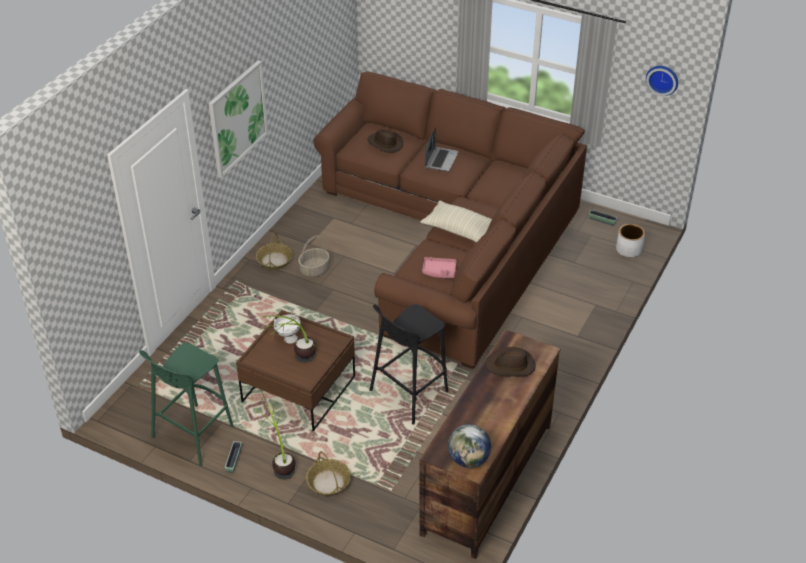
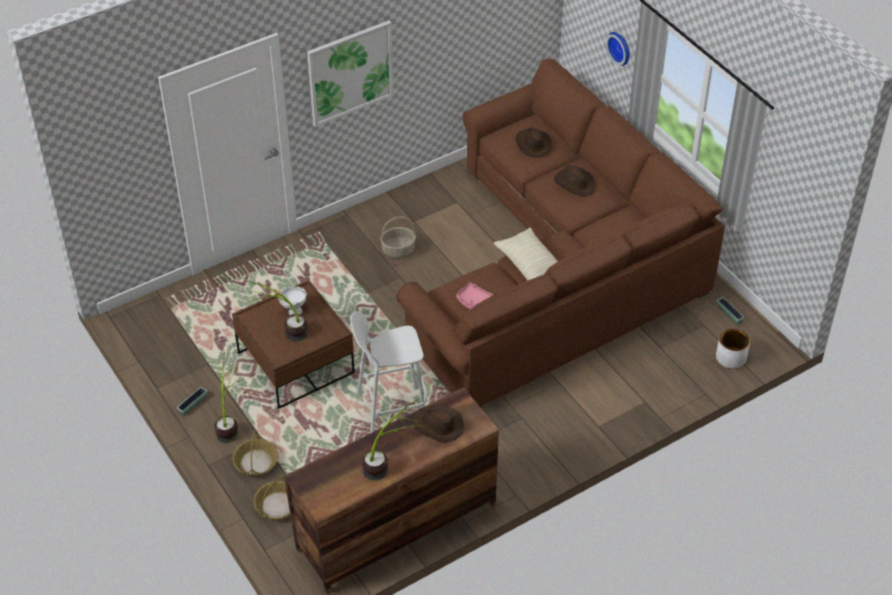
camera: 30 degrees right, 5 degrees up
(193, 435) = (177, 365): green stool -> none
(275, 261) = (369, 225): basket -> basket (277, 505)
(409, 394) = (390, 412): black stool -> white stool
(441, 159) = (574, 183): laptop -> brown hat
(469, 460) = (325, 496): globe -> none
(500, 412) = (389, 466): none -> potted plant
(663, 79) = (806, 185): wall clock -> wall clock (620, 47)

